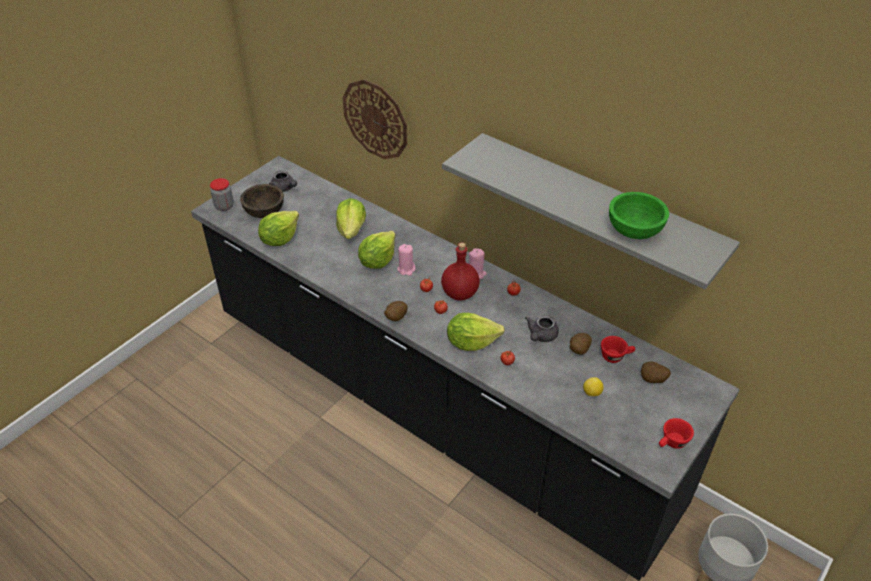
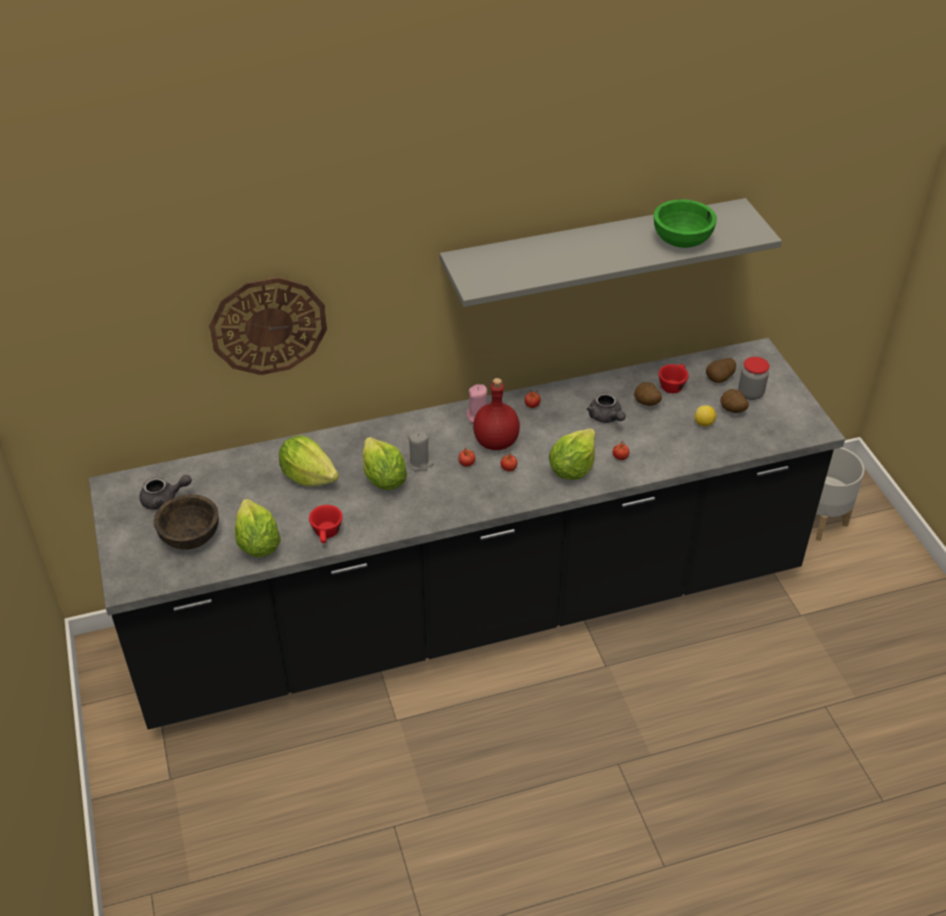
camera: 55 degrees left, 0 degrees up
(224, 206) = (135, 570): jar -> jar (750, 393)
(395, 318) = (486, 507): potato -> potato (732, 411)
(406, 269) = (420, 463): pink candle -> grey candle
(672, 443) = (796, 408): red cup -> red cup (327, 534)

